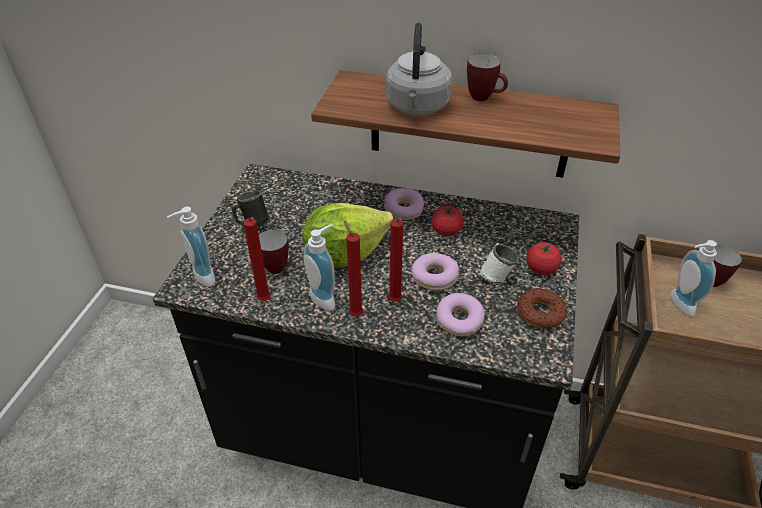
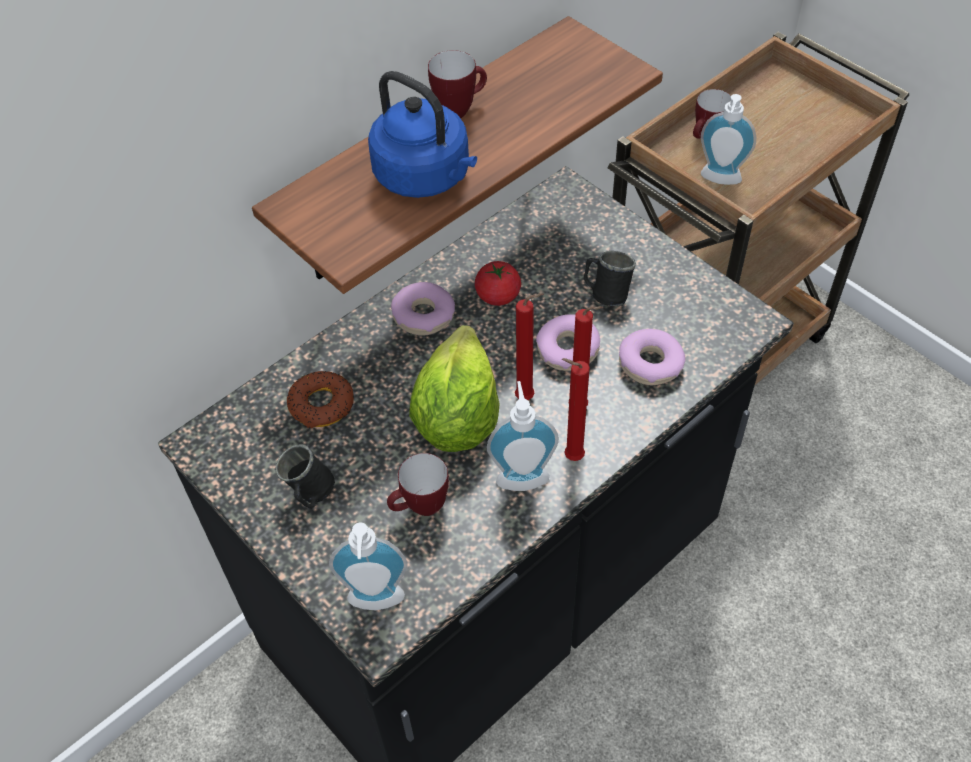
camera: 55 degrees left, 10 degrees up
(265, 301) = (481, 543): red candle -> red candle (528, 398)
(417, 108) = (426, 177): grey kettle -> blue kettle
(495, 275) = (606, 294): white mug -> black mug
(540, 313) = (688, 289): donut -> donut (322, 404)
(541, 268) = (625, 249): tomato -> none

